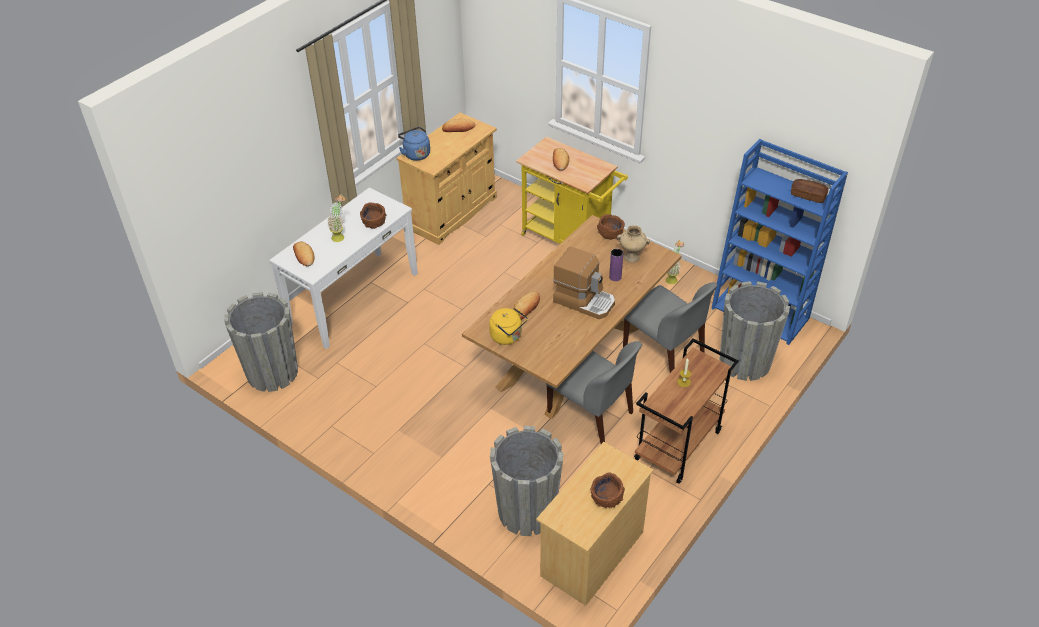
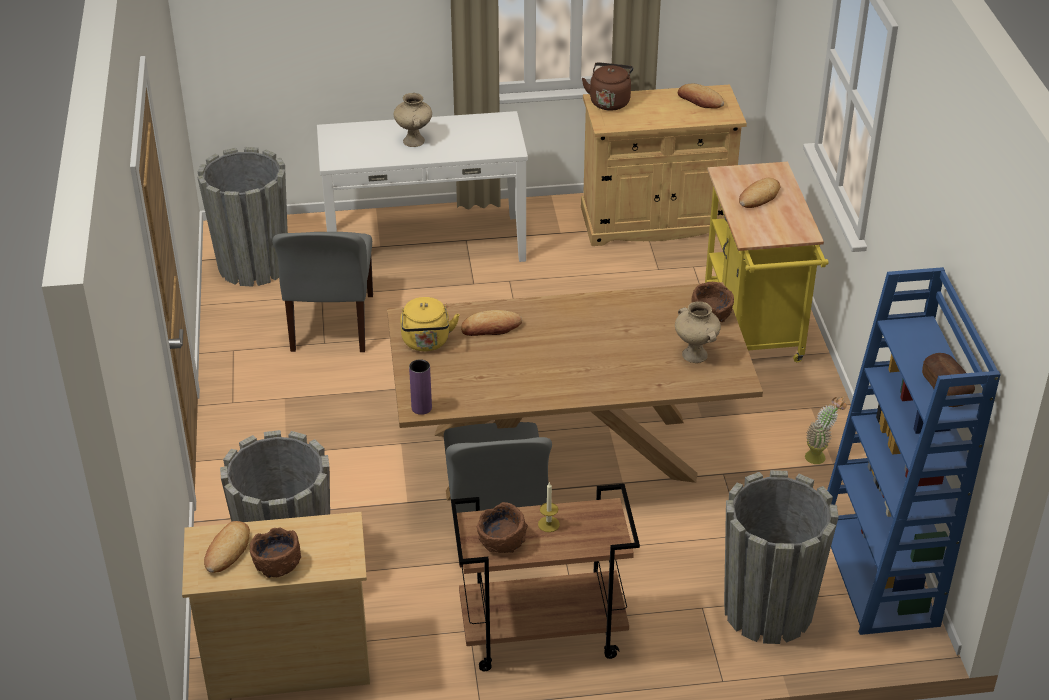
camera: 45 degrees right, 5 degrees down
(304, 256) = (352, 140): bread -> bread (227, 550)
(340, 236) = (414, 141): potted plant -> beige vase
(374, 222) = (467, 148): brown bowl -> brown bowl (502, 541)
(415, 154) = (609, 101): blue kettle -> brown kettle
(584, 300) = (565, 362): coffee machine -> none
(615, 277) = (640, 362): purple vase -> purple vase (421, 408)
(665, 351) = (682, 527): grey chair -> grey chair (331, 325)

